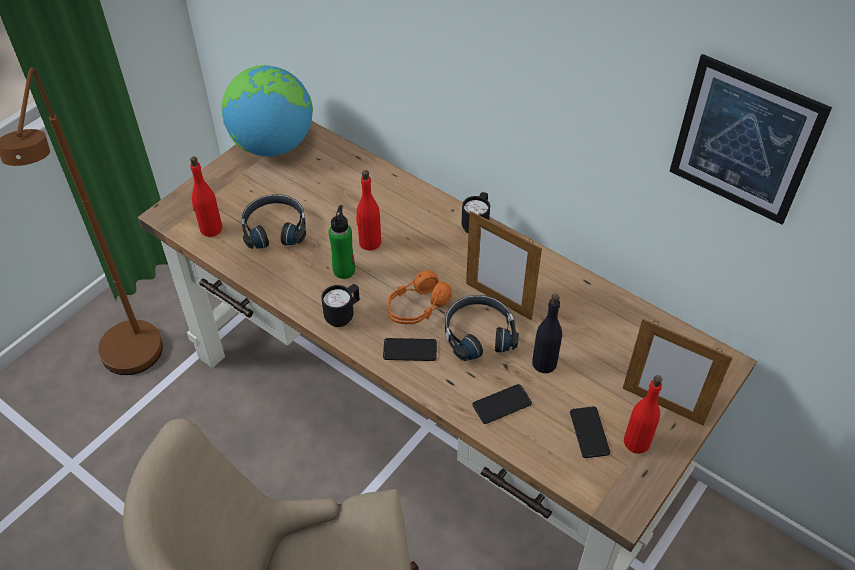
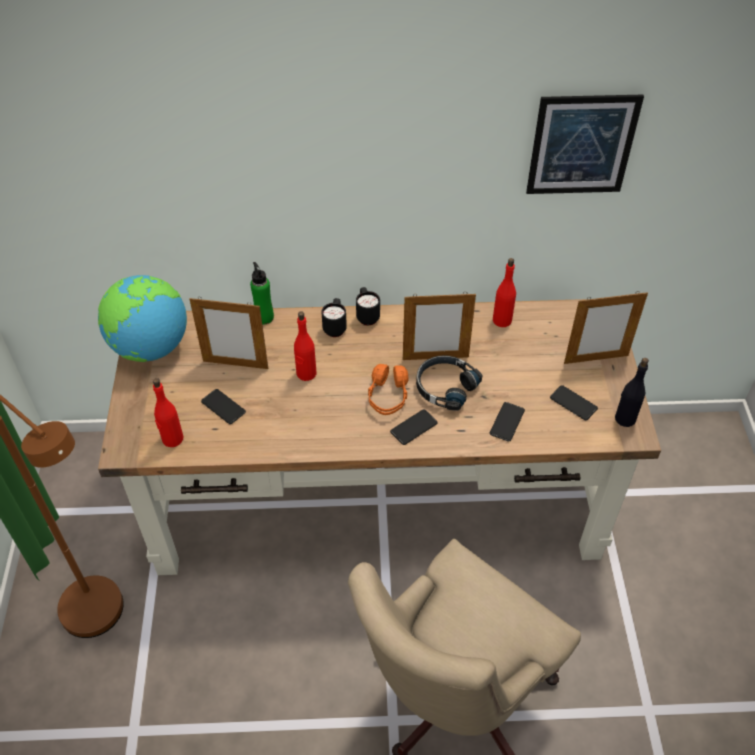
camera: 40 degrees left, 0 degrees up
(275, 228) = (223, 407): black headphones -> phone
(321, 199) = (235, 364): none -> picture frame
(343, 315) = (343, 435): black mug -> black mug (335, 327)
(344, 270) = (309, 404): green bottle -> green bottle (264, 317)
(544, 363) = (504, 379): black bottle -> black bottle (625, 418)
(636, 442) = (604, 390): red bottle -> red bottle (502, 320)

